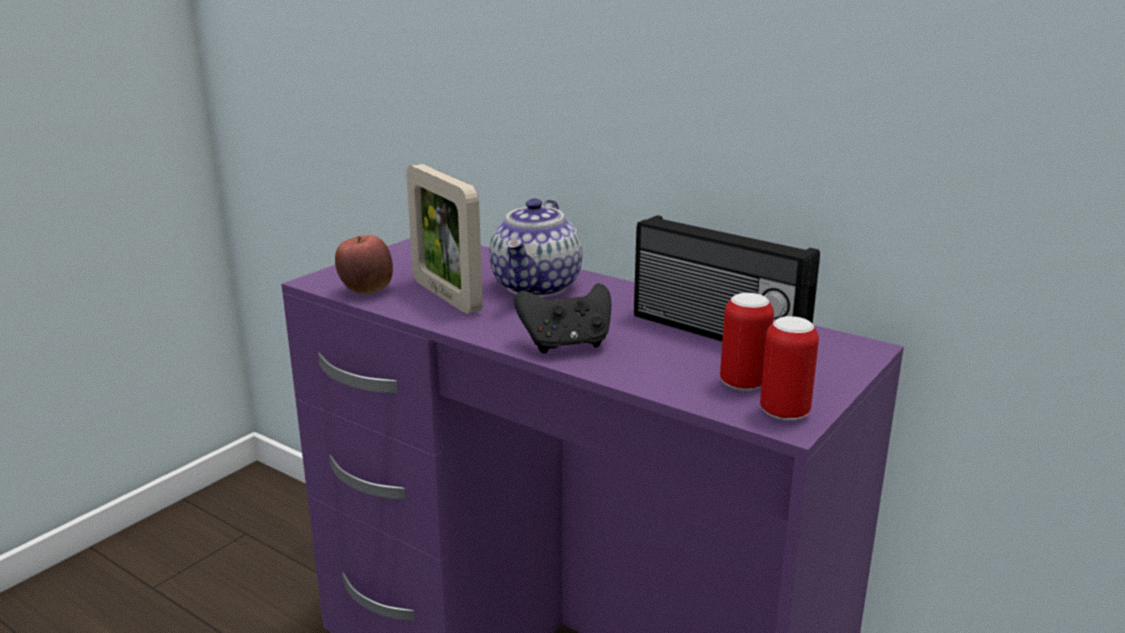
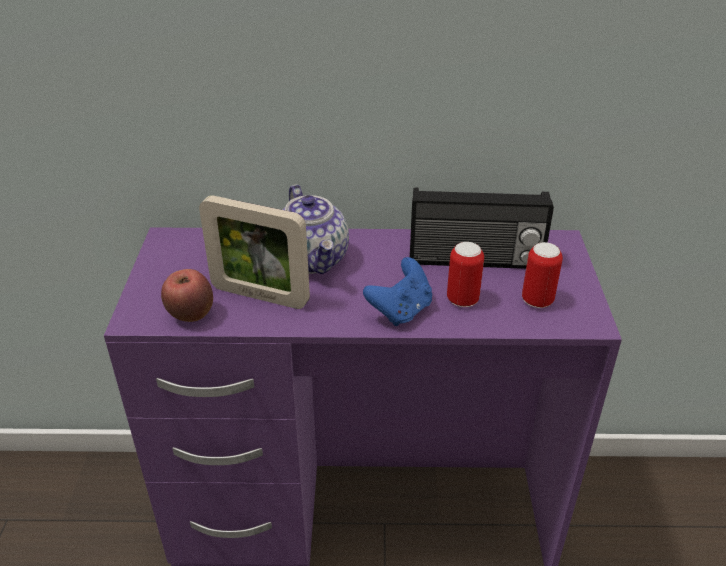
camera: 35 degrees left, 15 degrees up
(566, 345) = (401, 311): black game controller -> blue game controller
(784, 412) = (582, 315): can -> can (462, 300)

